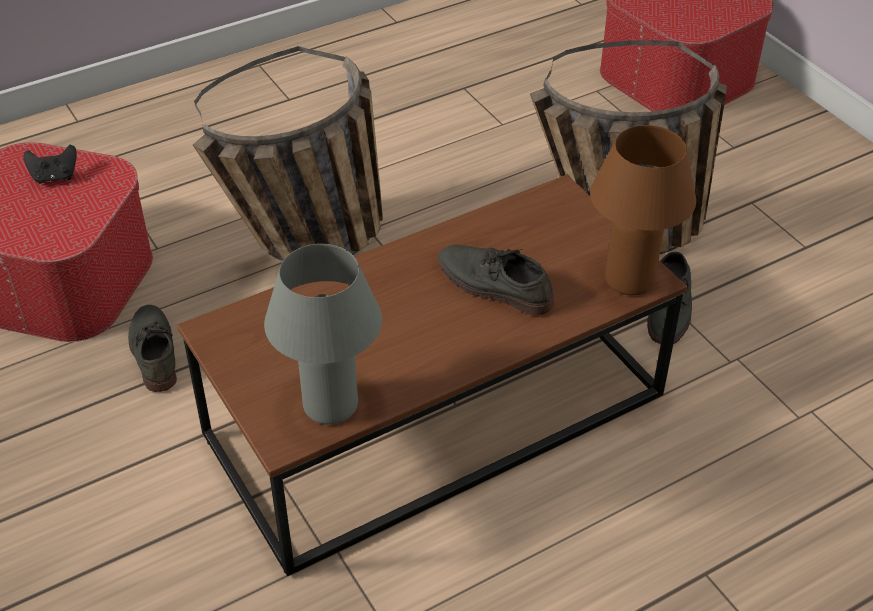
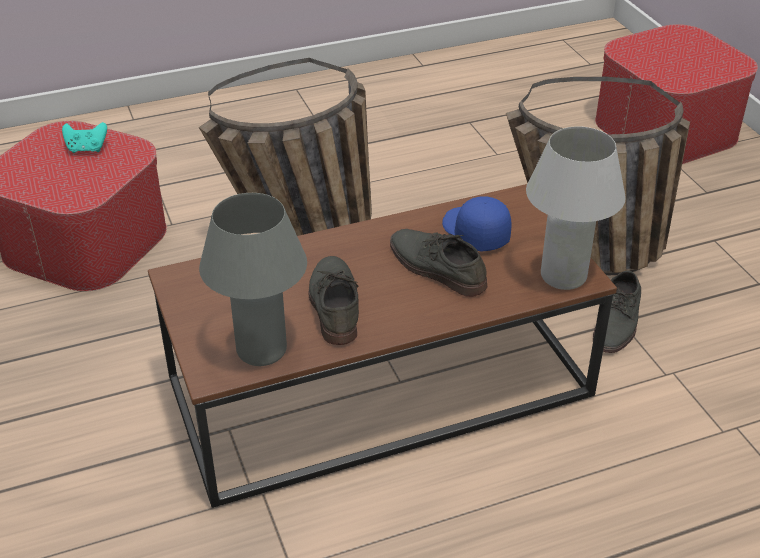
camera: 10 degrees right, 5 degrees down
(54, 177) = (87, 149): black game controller -> turquoise game controller
(153, 351) = (146, 306): grey shoe -> grey shoe (334, 304)
(524, 239) = (474, 233): none -> blue cap
(629, 280) = (563, 276): brown table lamp -> white table lamp

